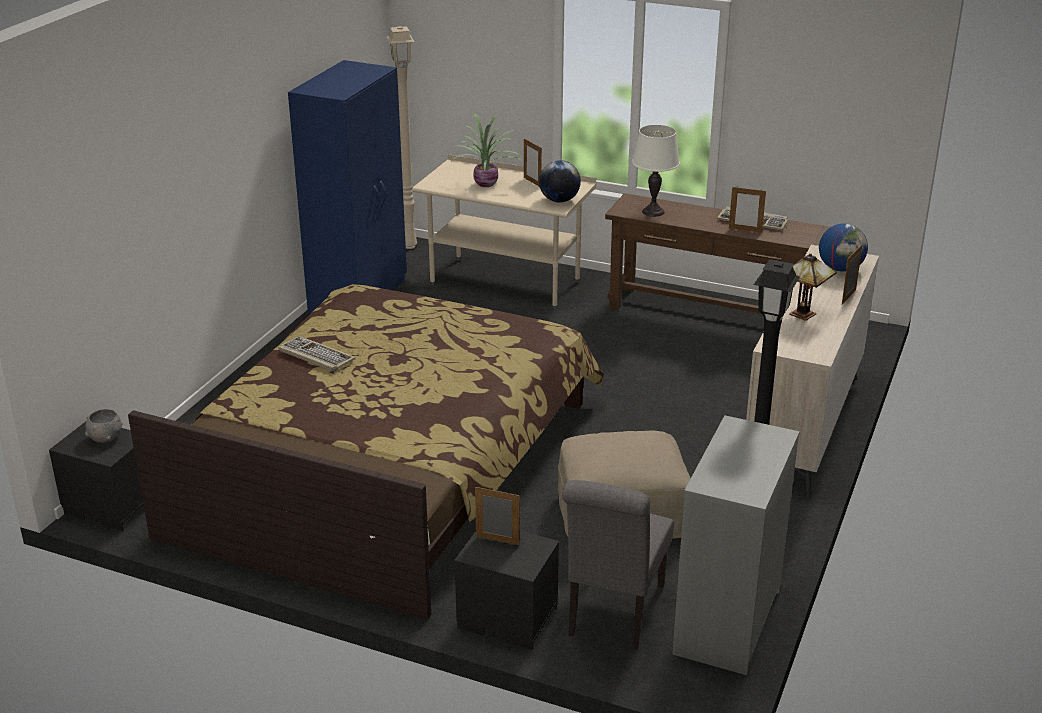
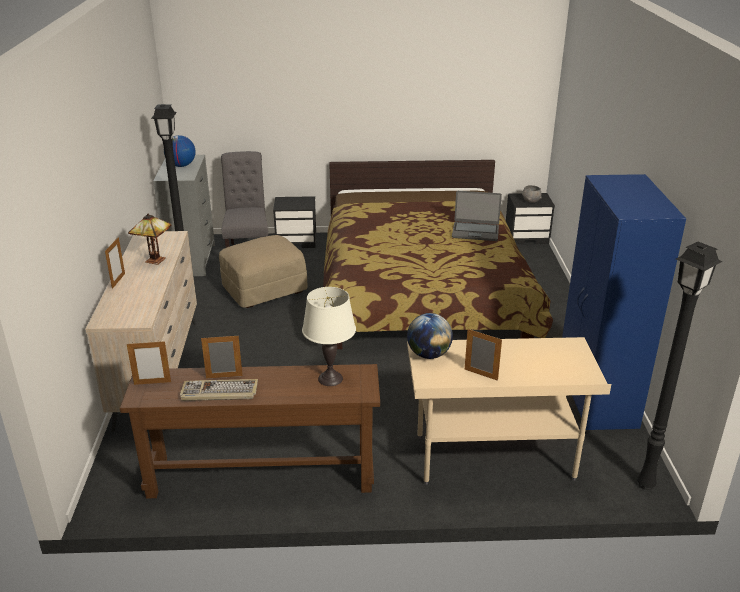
camera: 155 degrees right, 0 degrees up
(315, 356) = (475, 232): keyboard -> laptop
(410, 245) = (646, 486): beige floor lamp -> black floor lamp
(487, 184) = (522, 359): potted plant -> none
(497, 540) = (301, 204): picture frame -> picture frame (152, 383)
(840, 268) = (123, 306): globe -> globe (181, 166)

